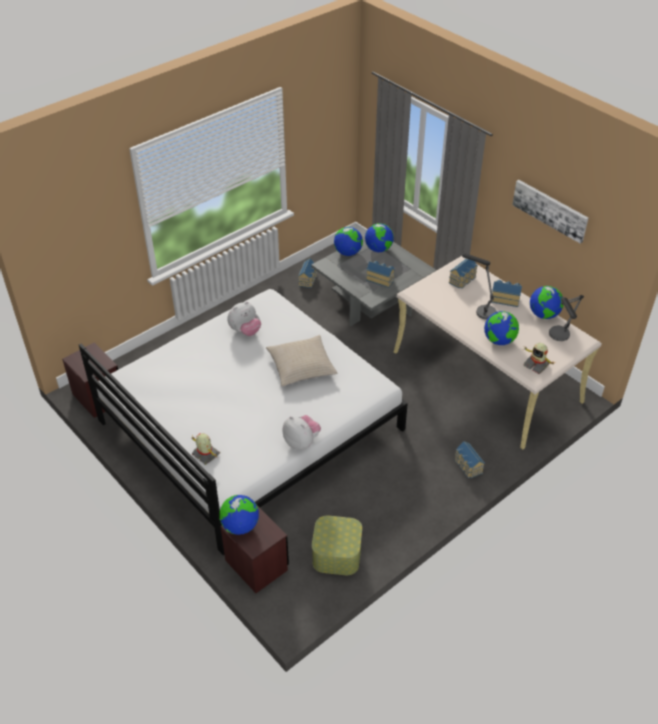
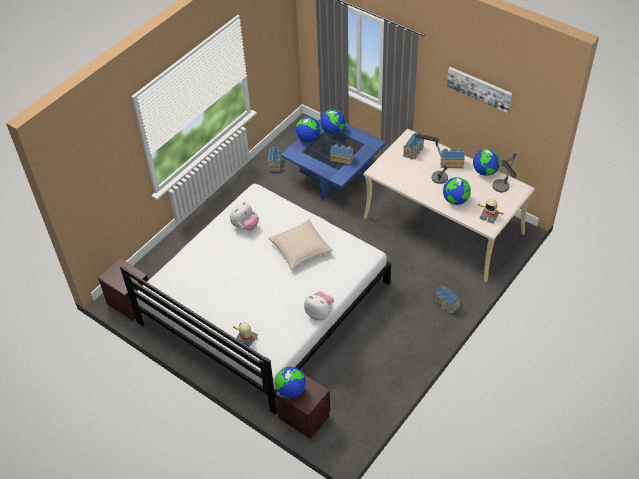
camera: 10 degrees left, 5 degrees up
(337, 554) = (364, 395): storage box -> none
(372, 301) = (334, 174): grey coffee table -> blue coffee table

